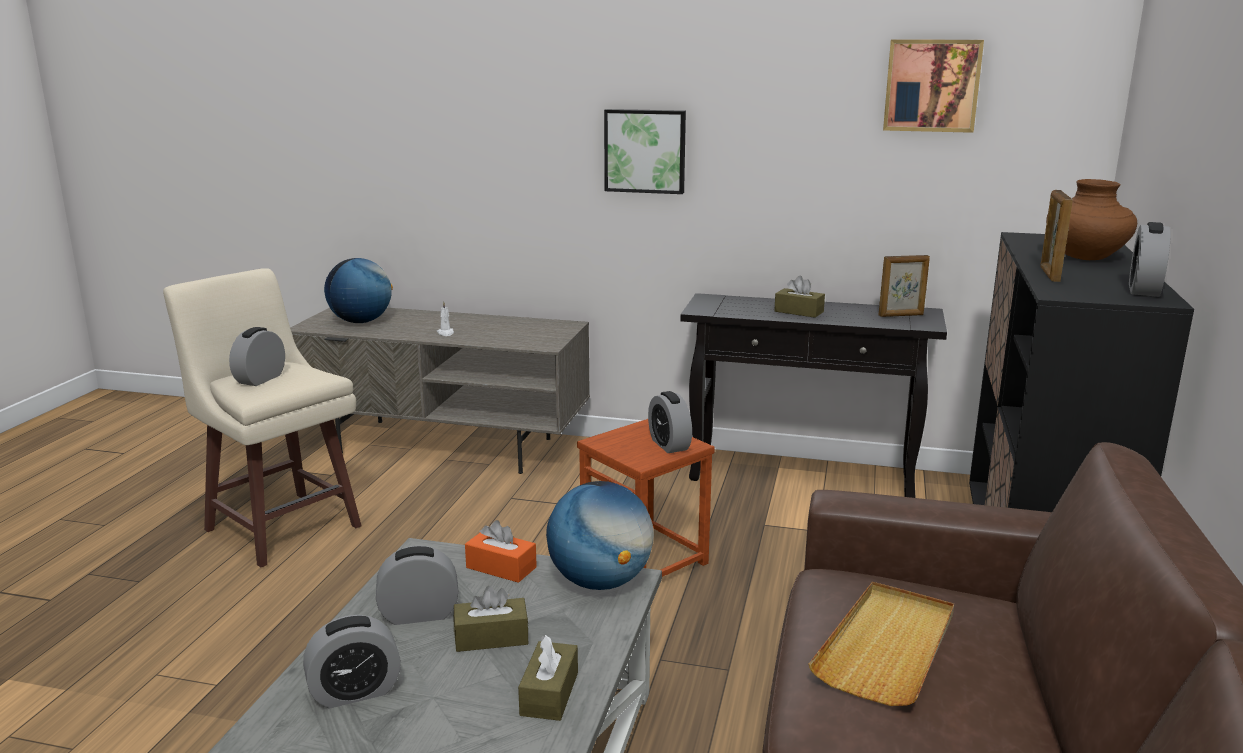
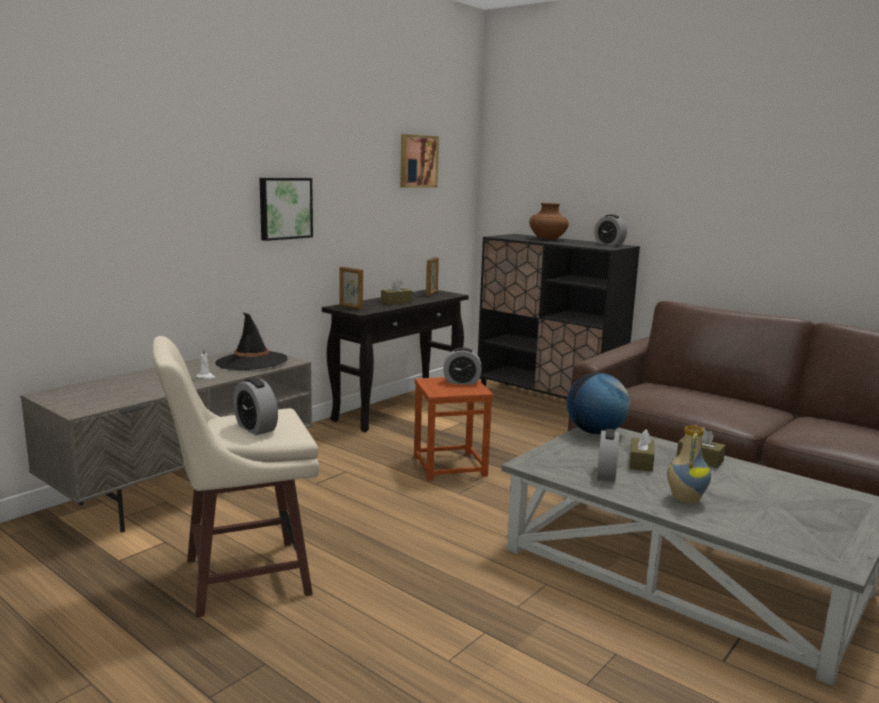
camera: 65 degrees left, 5 degrees down
(355, 692) = (684, 499): alarm clock -> vase
(361, 322) = (109, 394): globe -> none
(501, 567) = (563, 448): orange tissue box -> none
(522, 333) = (251, 361): none -> black hat
(887, 647) = (691, 398): beige tray -> none
(1049, 275) = (574, 244): picture frame -> picture frame (350, 307)

